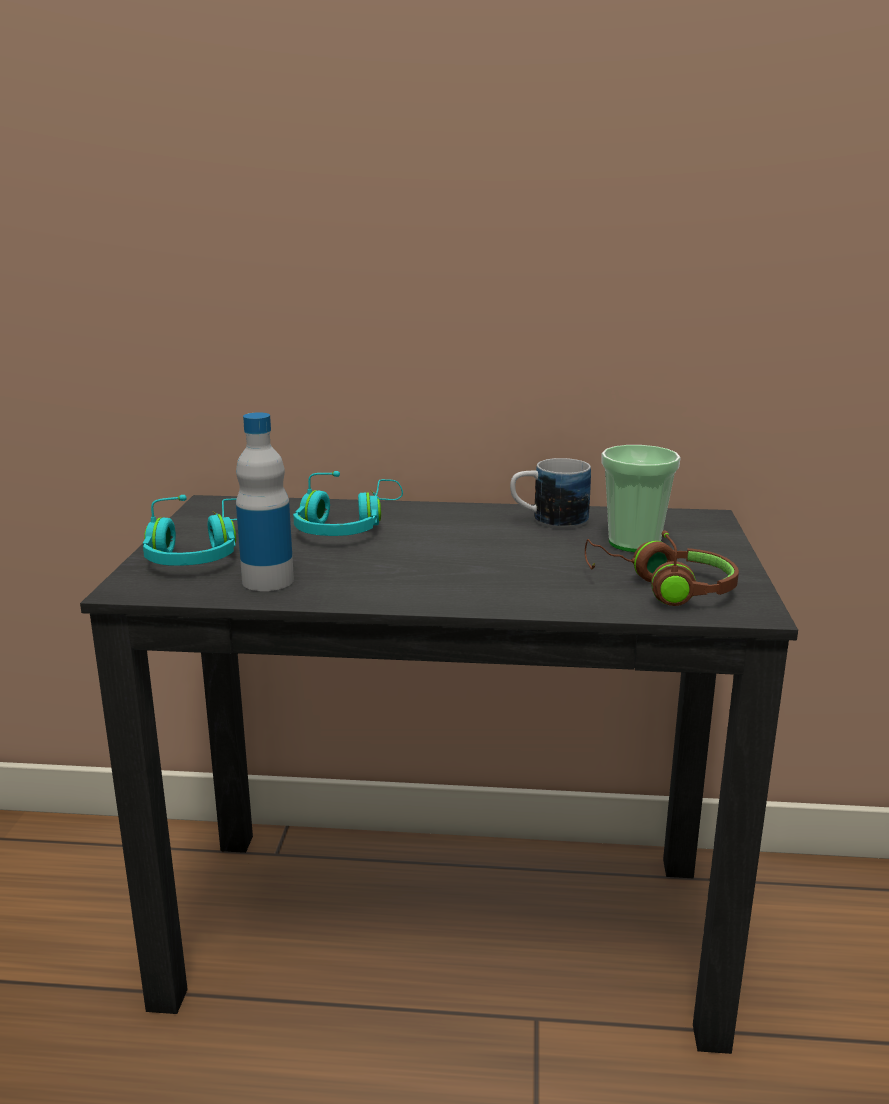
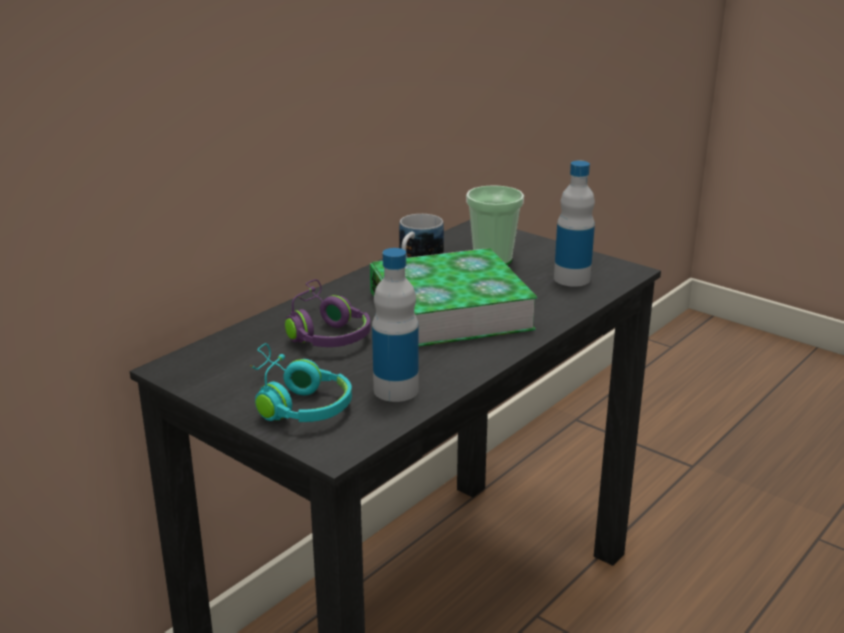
camera: 55 degrees left, 5 degrees up
(347, 527) = (325, 332): turquoise headphones -> purple headphones
(472, 557) = (449, 310): none -> book
(662, 588) = (572, 279): brown headphones -> bottle

